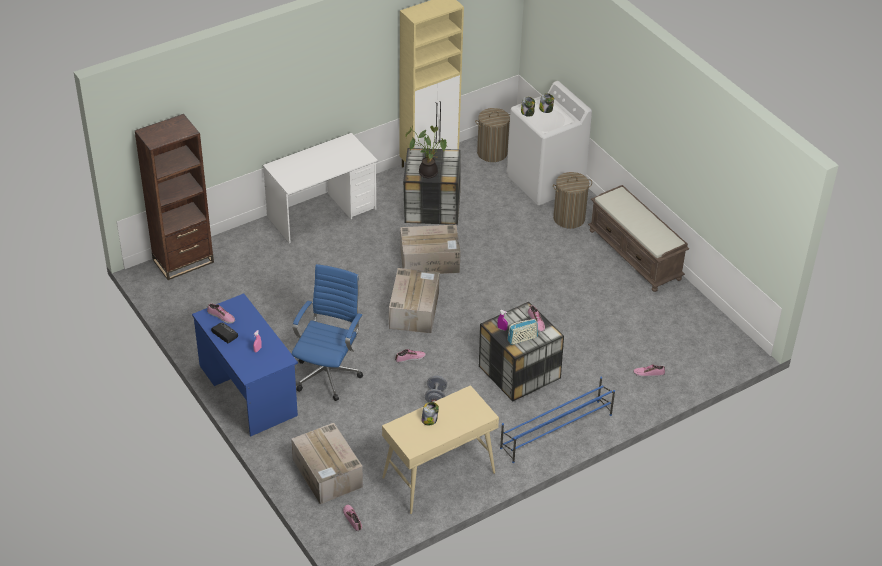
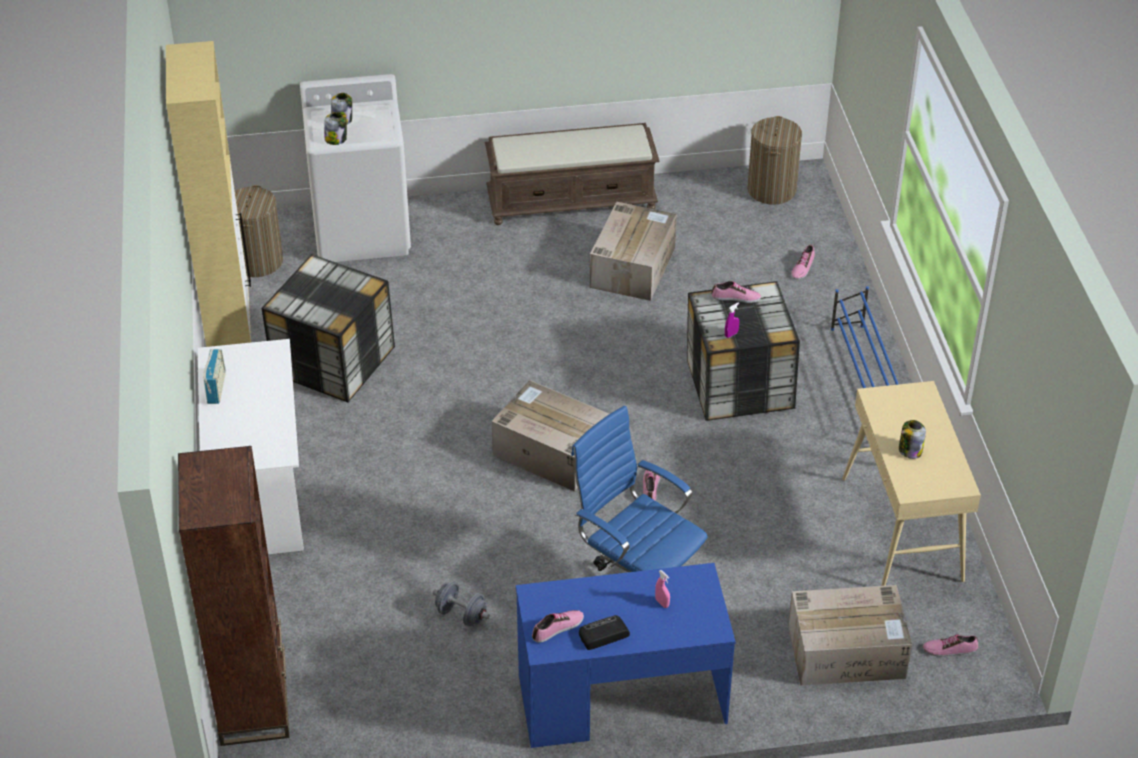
camera: 65 degrees left, 0 degrees up
(428, 172) = (338, 303): potted plant -> none
(430, 260) = (452, 400): cardboard box -> cardboard box (633, 266)
(435, 397) = (745, 484): grey dumbbell -> grey dumbbell (461, 615)
(522, 339) = (764, 321): radio -> radio (216, 388)
(569, 218) = (457, 235): laundry basket -> laundry basket (771, 190)

